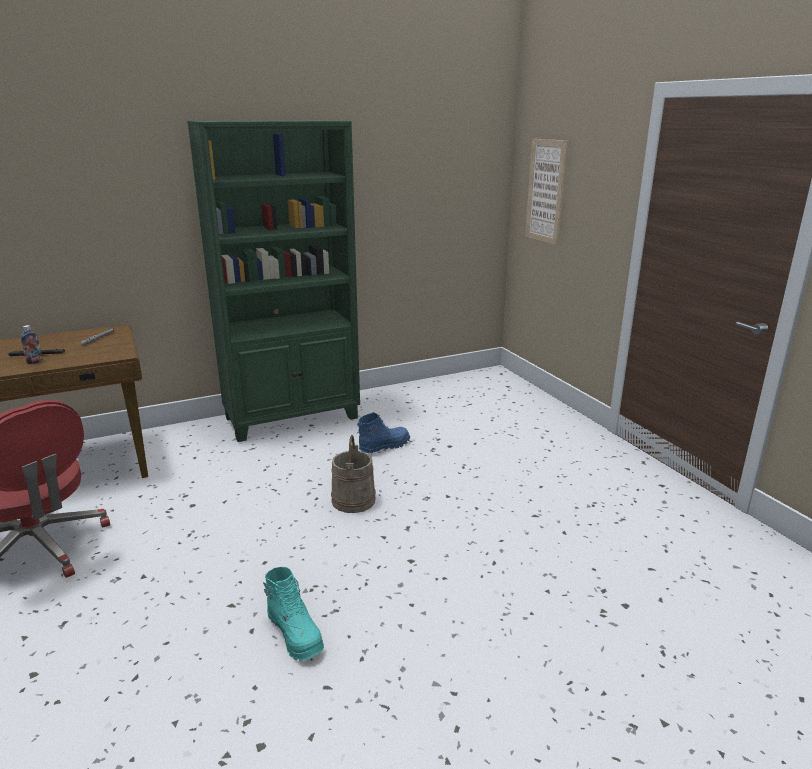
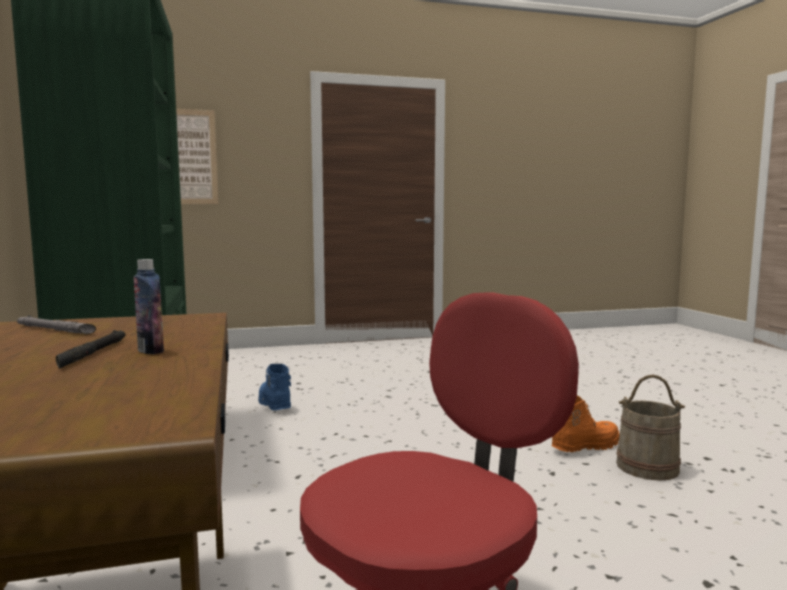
camera: 80 degrees left, 15 degrees down
(295, 634) = (584, 446): turquoise boot -> orange boot
(353, 500) = (378, 421): beige bucket -> beige bucket (647, 467)

